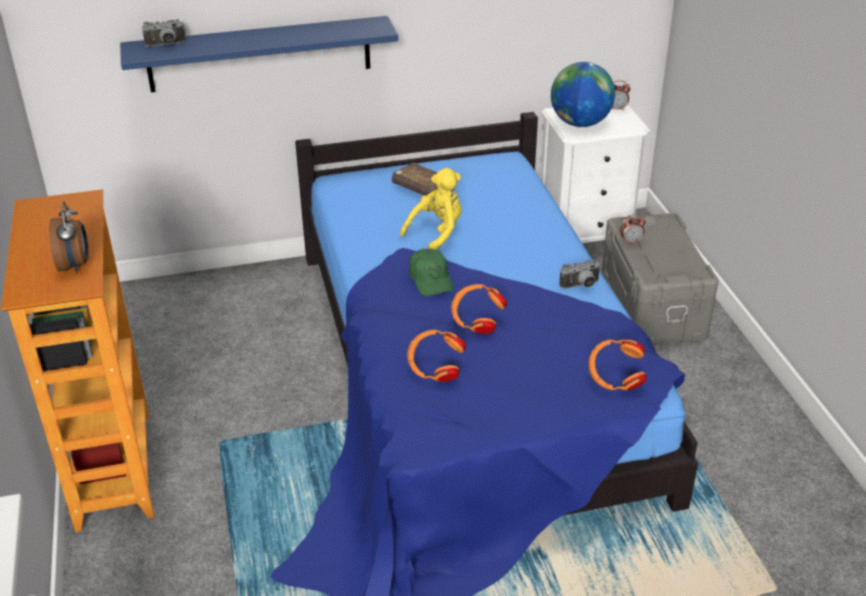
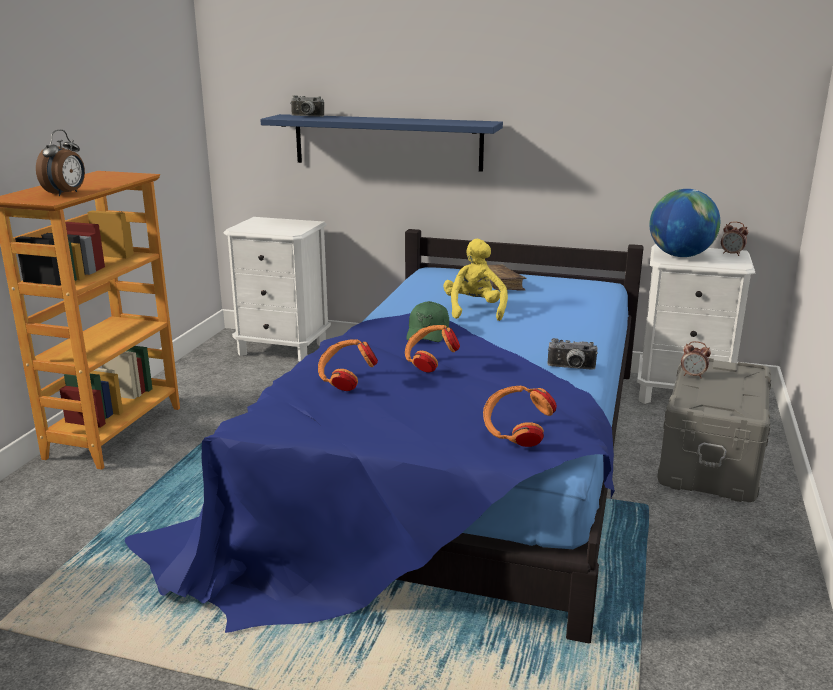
camera: 30 degrees right, 15 degrees down
(173, 298) = (283, 349): none -> white nightstand
(437, 233) = (474, 310): yellow plush toy -> yellow plush toy turned 75 degrees counterclockwise

